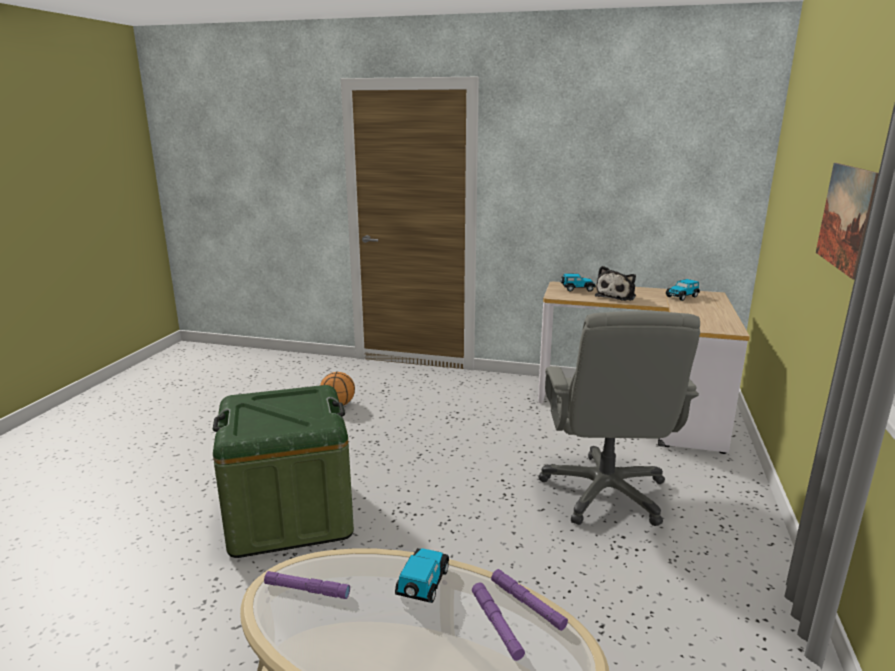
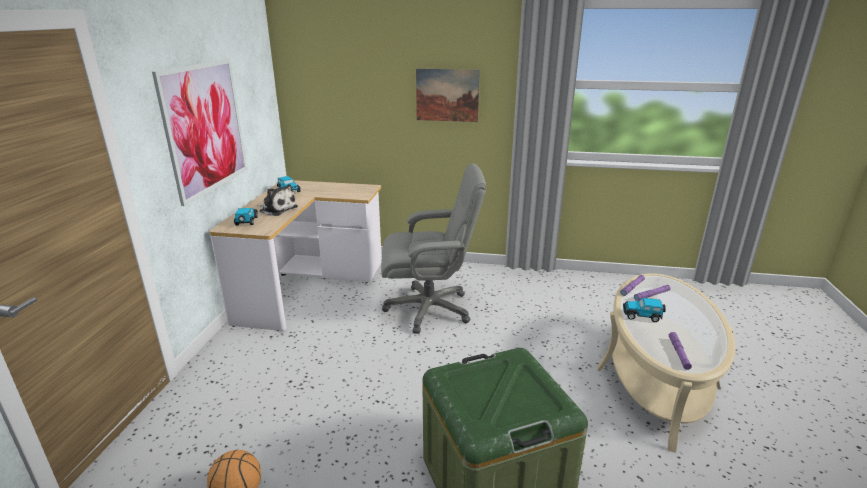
camera: 95 degrees left, 5 degrees up
(589, 189) = (205, 128): none -> picture

